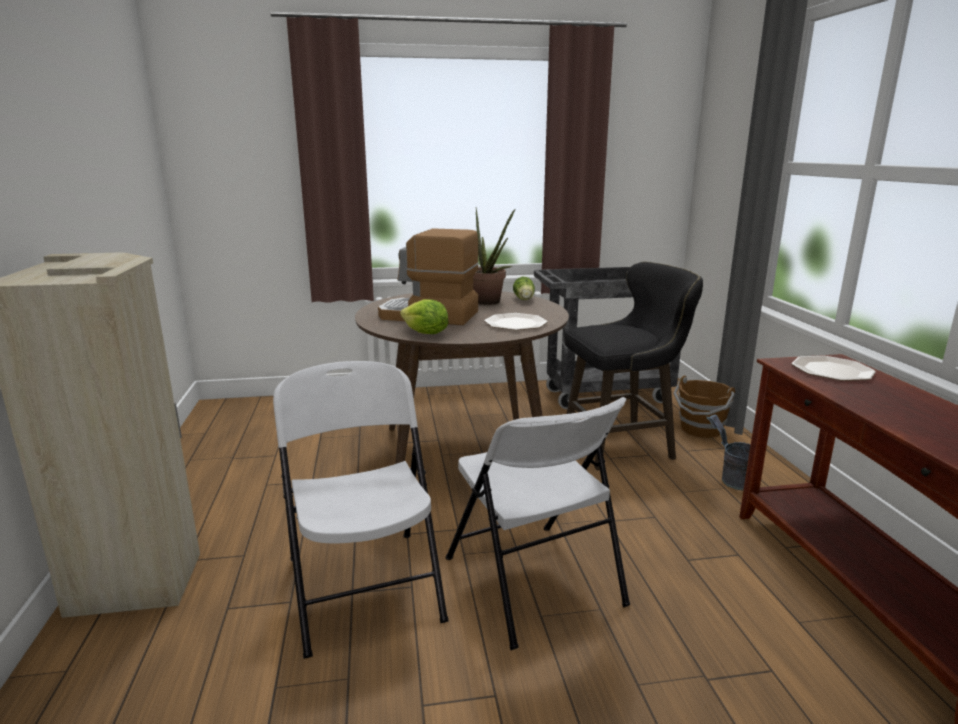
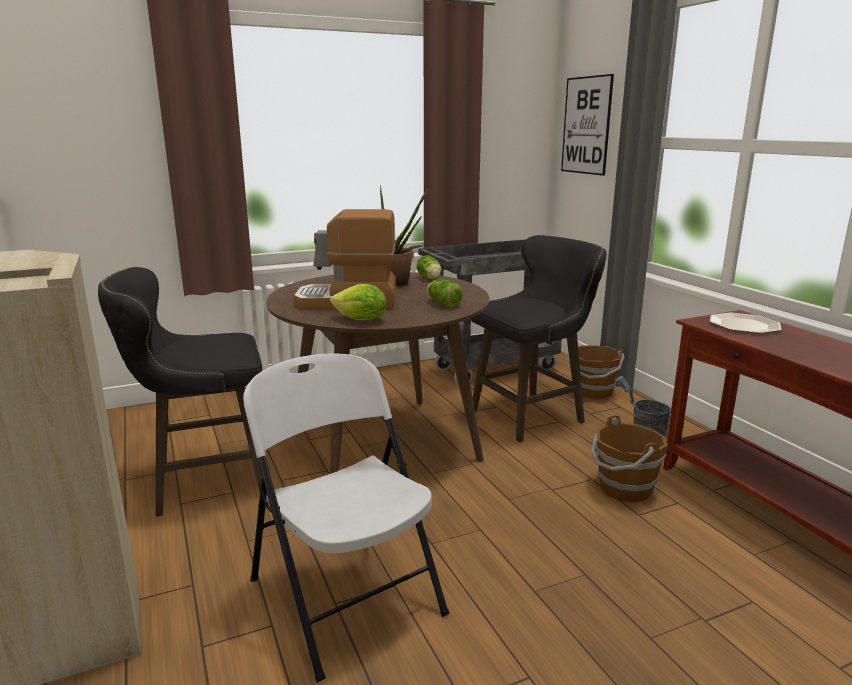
camera: 15 degrees left, 0 degrees up
(293, 468) = (203, 482): none -> black stool
(515, 323) = (442, 303): plate -> lettuce
(532, 581) = (510, 559): white chair -> none
(684, 531) = (623, 488): none -> brown bucket
(721, 149) = (586, 125): none -> picture

